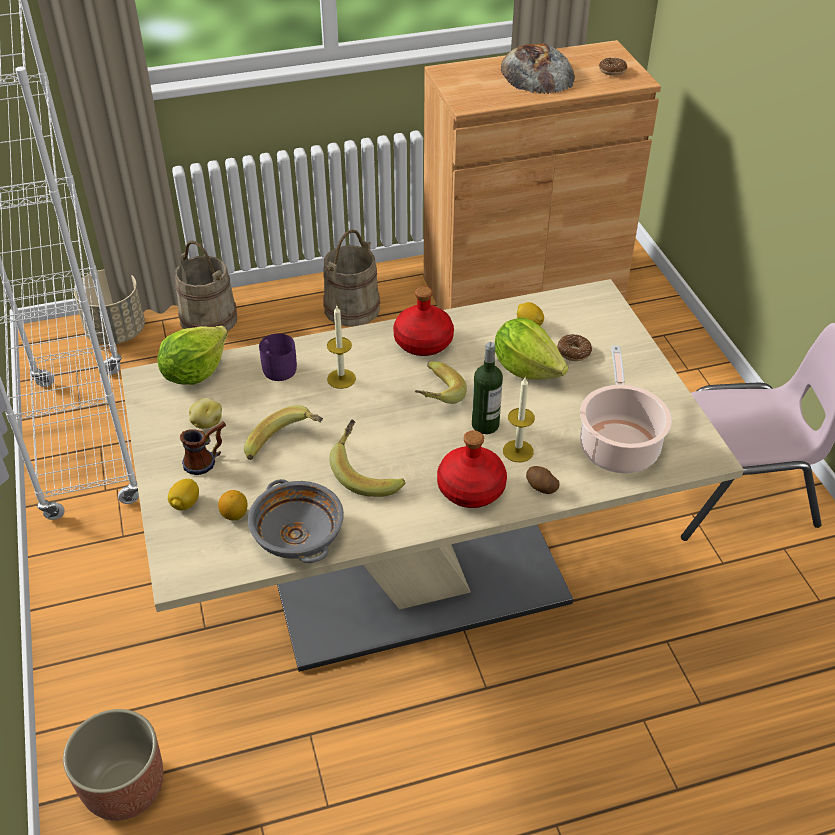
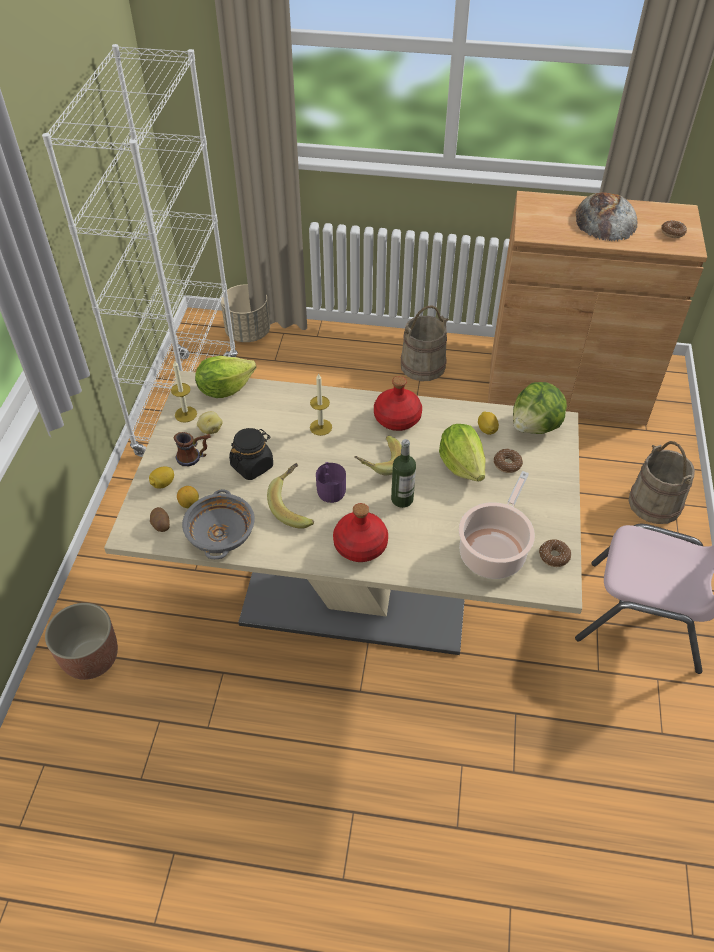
camera: 25 degrees right, 5 degrees up
(209, 319) = (316, 342): beige bucket -> beige bucket (655, 503)
(277, 367) = (282, 403): purple mug -> purple mug (331, 488)
(286, 446) = (252, 465): banana -> black jar
(518, 451) = (413, 528): candle -> candle (185, 414)
(540, 487) = (412, 563): potato -> potato (161, 524)
(577, 305) = (535, 426): none -> lettuce
(682, 428) = (554, 556): none -> donut

